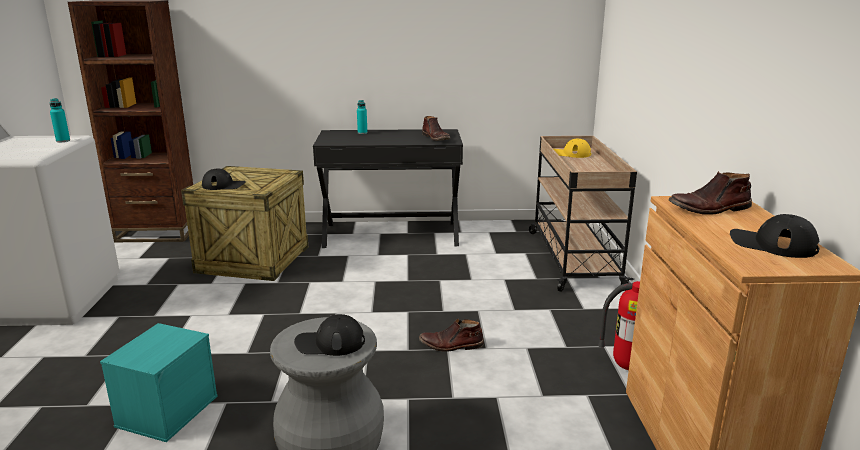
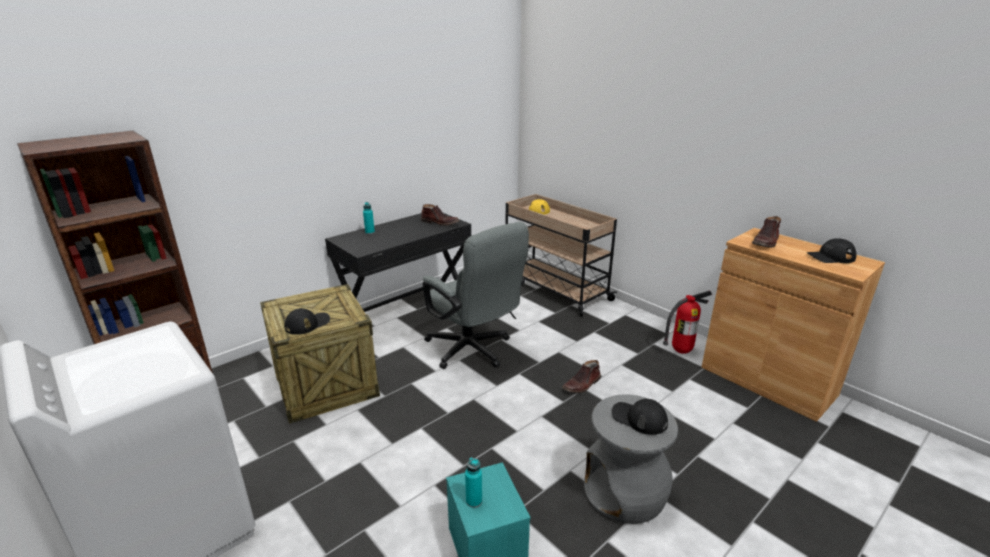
camera: 40 degrees left, 5 degrees up
(63, 141) = (159, 339): turquoise bottle -> turquoise bottle (474, 501)
(330, 343) = (639, 418): black cap -> black cap turned 75 degrees clockwise
(398, 280) = (473, 351): none -> grey office chair

